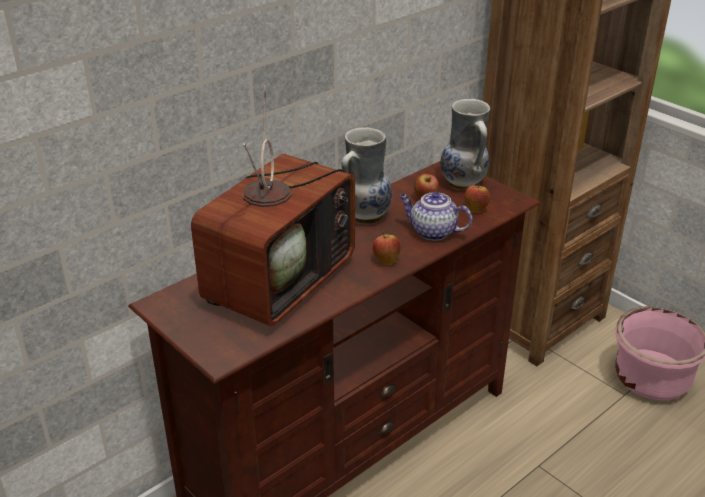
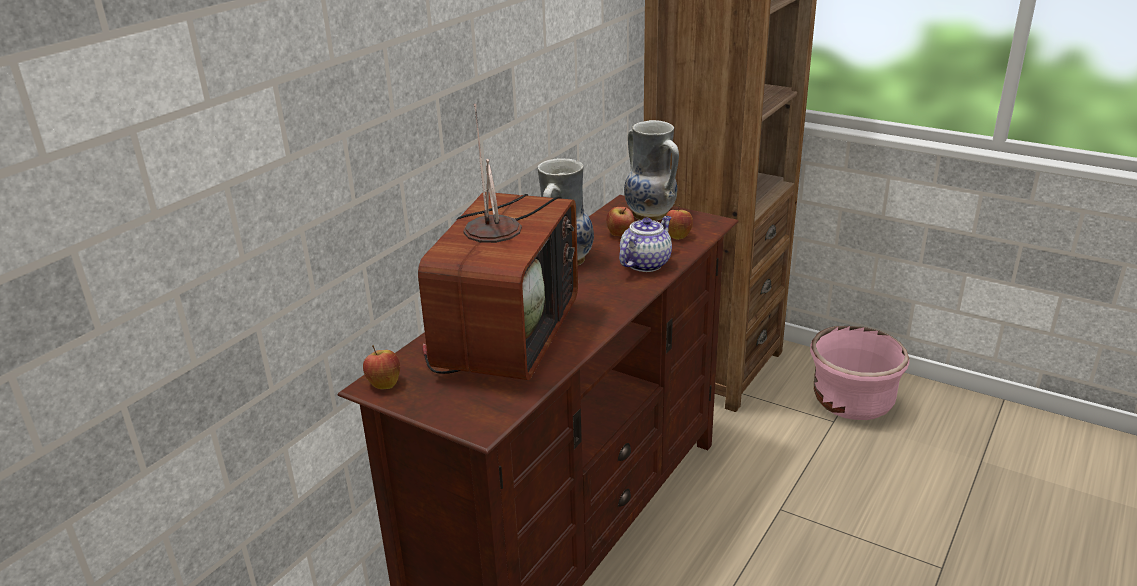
camera: 15 degrees left, 5 degrees down
(386, 260) = (612, 297): apple -> apple (384, 384)
(432, 232) = (645, 263): teapot -> teapot turned 120 degrees clockwise

